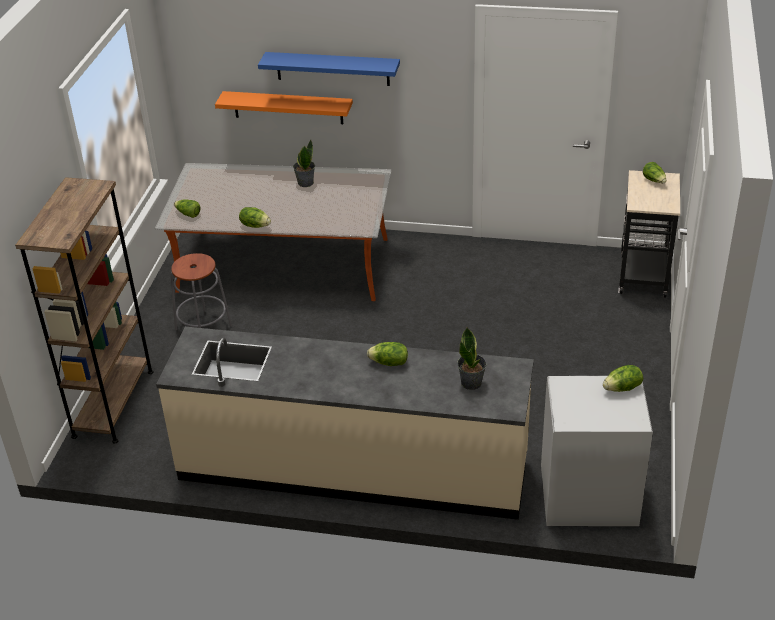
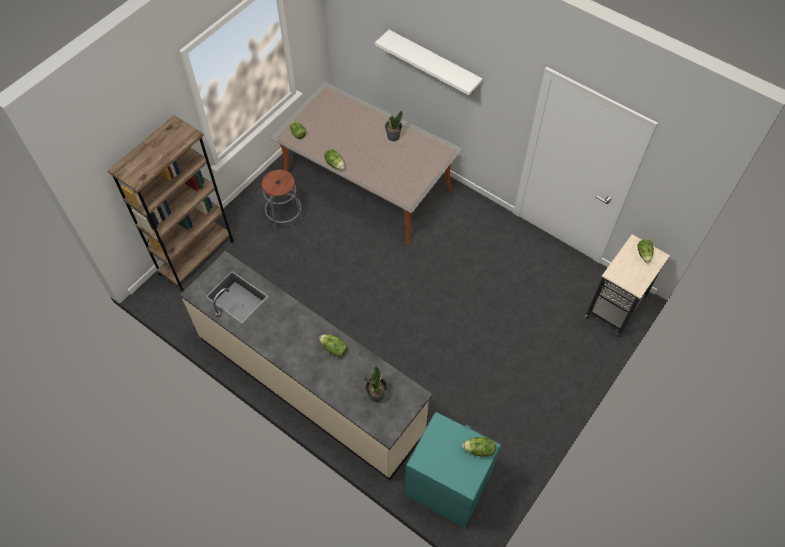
camera: 25 degrees right, 20 degrees up
(288, 107) = (400, 73): orange shelf -> none
(332, 68) = (434, 62): blue shelf -> white shelf
(588, 493) = (448, 483): white washing machine -> turquoise washing machine

